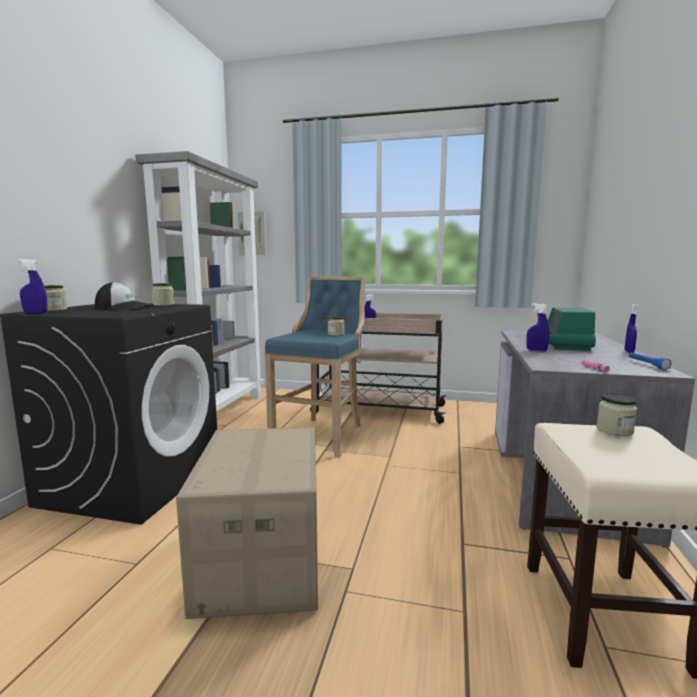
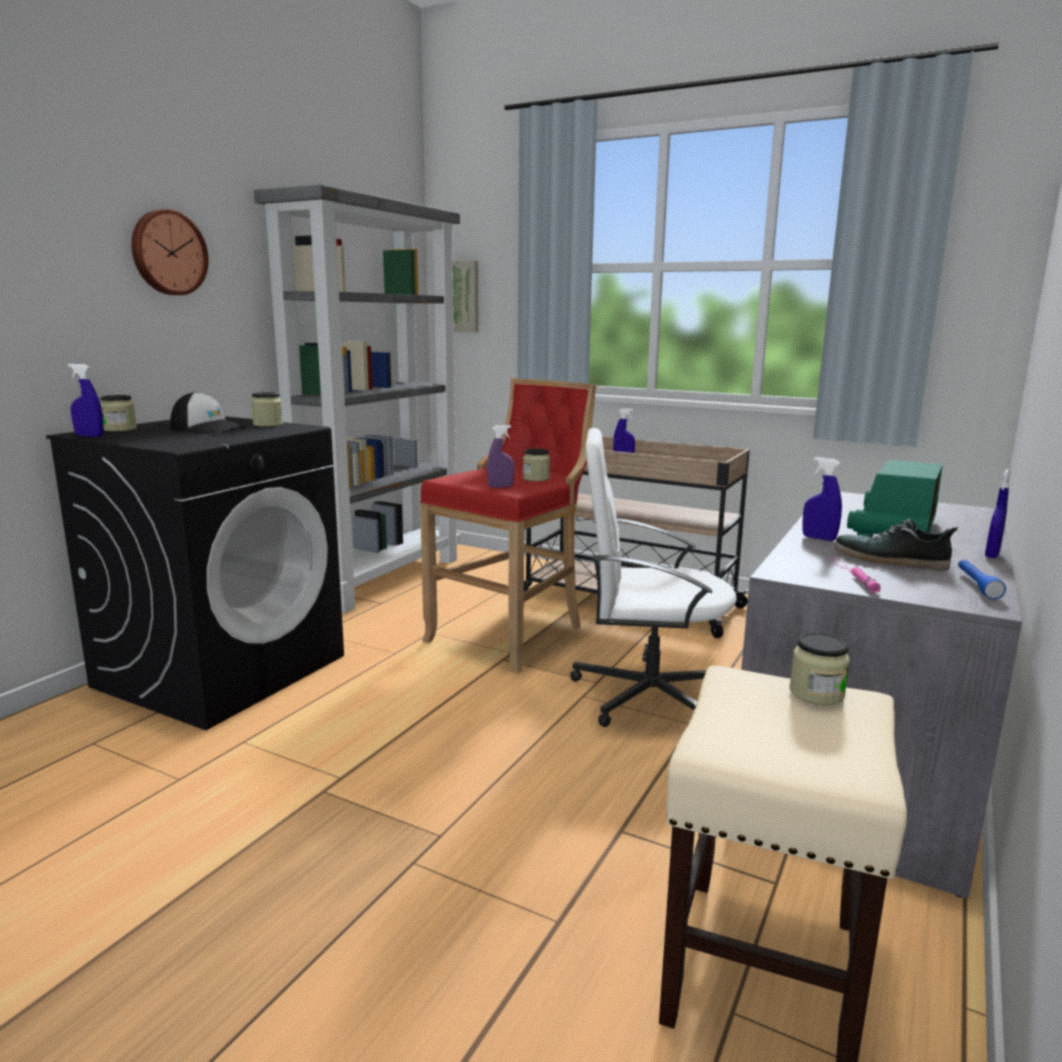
camera: 15 degrees right, 5 degrees up
(81, 189) = (168, 253): none -> wall clock
(260, 559) = (327, 800): cardboard box -> none
(320, 339) = (500, 487): none -> purple spray bottle
(321, 435) = (512, 634): blue stool -> red stool
(423, 459) = (647, 694): none -> white office chair
(587, 357) = (890, 560): none -> shoe

